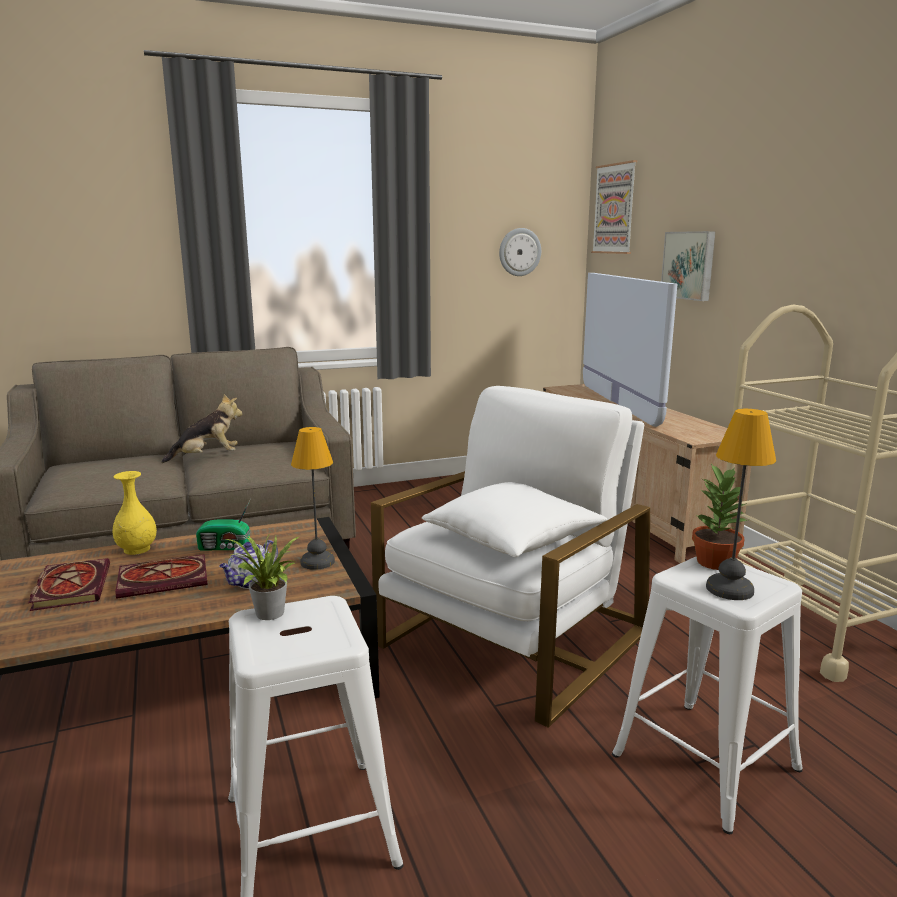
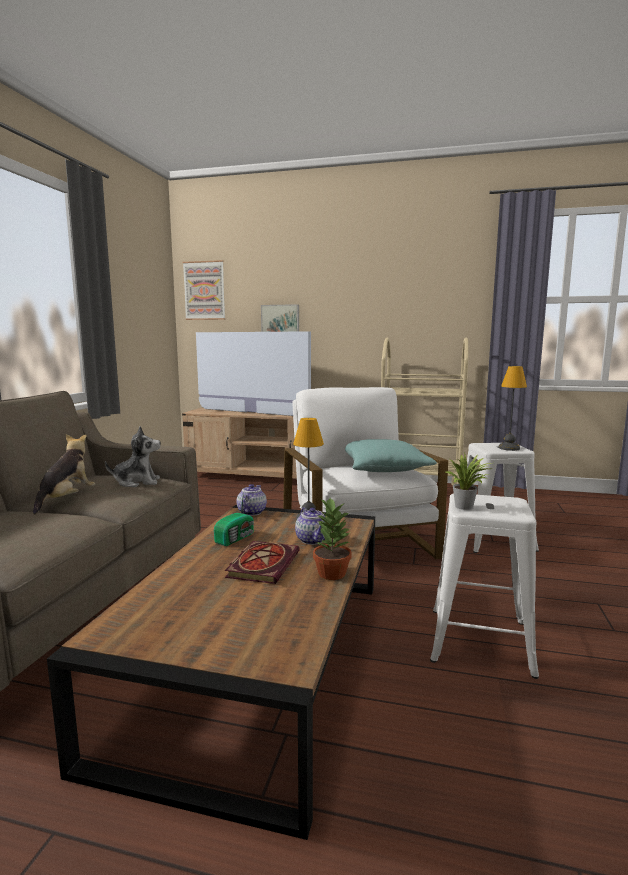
camera: 55 degrees left, 5 degrees down
(70, 587) = (217, 601): book -> none
(136, 549) = (179, 567): yellow vase -> none
(275, 459) = (137, 482): none -> plush toy
(310, 530) = (251, 512): none -> teapot
(513, 539) = (384, 469): white pillow -> turquoise pillow
(519, 252) = (147, 317): wall clock -> none
(715, 562) = (481, 444): potted plant -> potted plant (331, 573)

